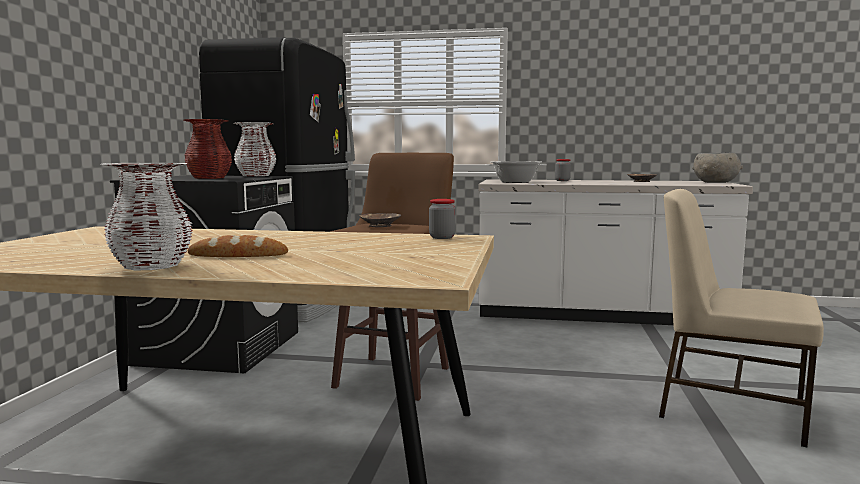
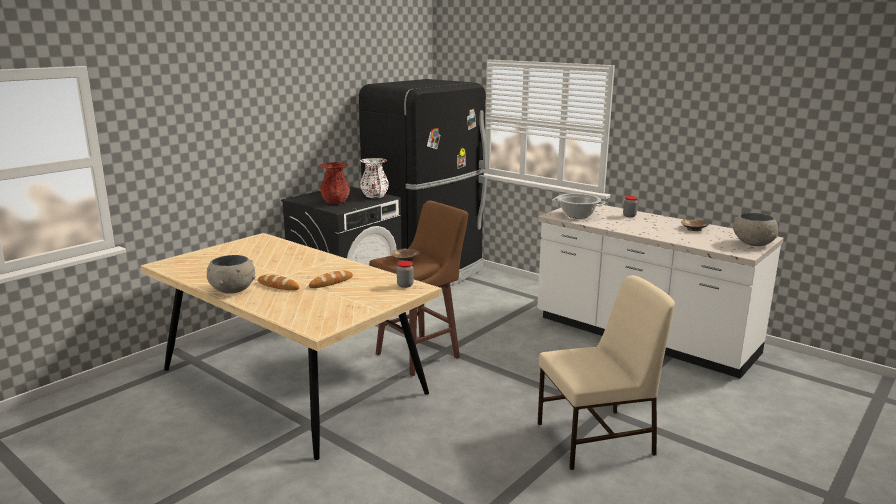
camera: 30 degrees right, 10 degrees up
(152, 266) = (232, 290): white vase -> grey bowl
(324, 245) = (331, 282): none -> bread
(729, 408) = (597, 439): beige chair -> beige chair turned 105 degrees clockwise

